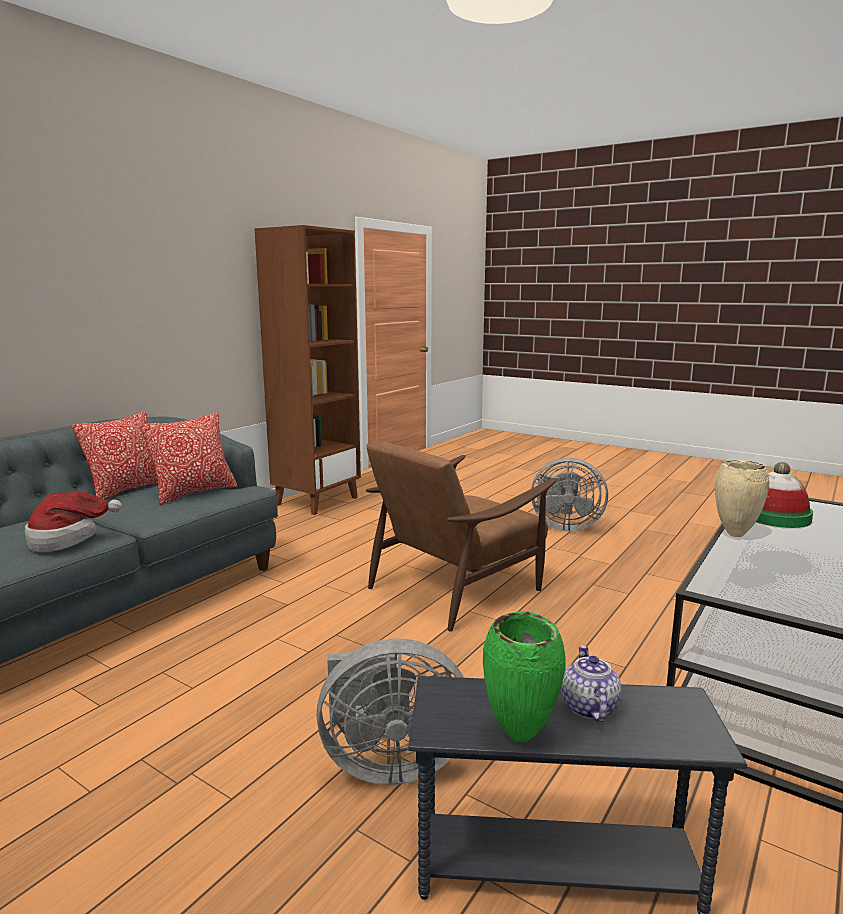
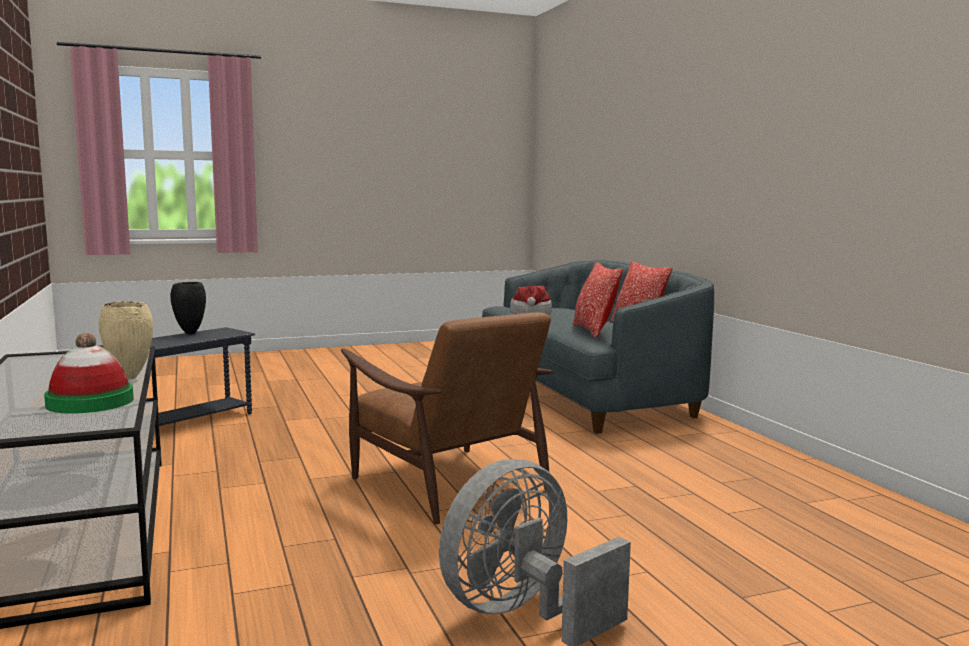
camera: 125 degrees right, 5 degrees down
(317, 501) = (827, 487): brown bookcase -> none
(388, 763) = (298, 416): grey fan -> none
(457, 586) = (447, 481): brown armchair -> brown armchair turned 150 degrees clockwise
(521, 737) = (189, 333): green vase -> black vase
(588, 707) = (172, 341): teapot -> none

